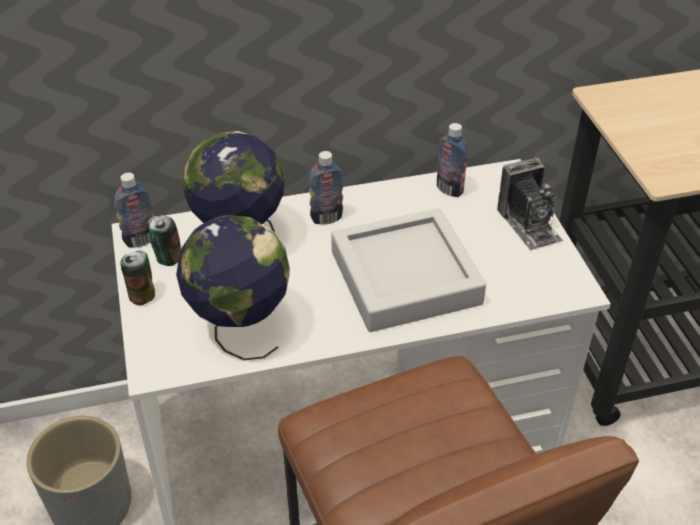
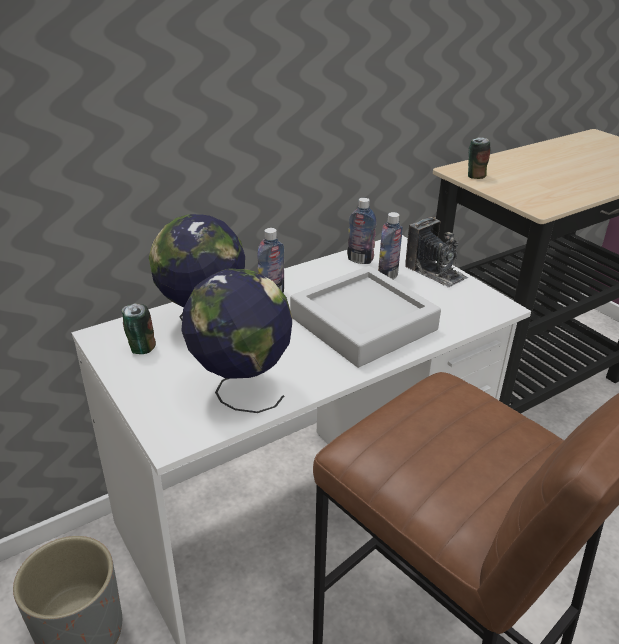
camera: 20 degrees left, 10 degrees down
(140, 240) = (107, 339): bottle -> bottle (387, 276)
(142, 295) = (130, 382): can -> can (475, 176)

